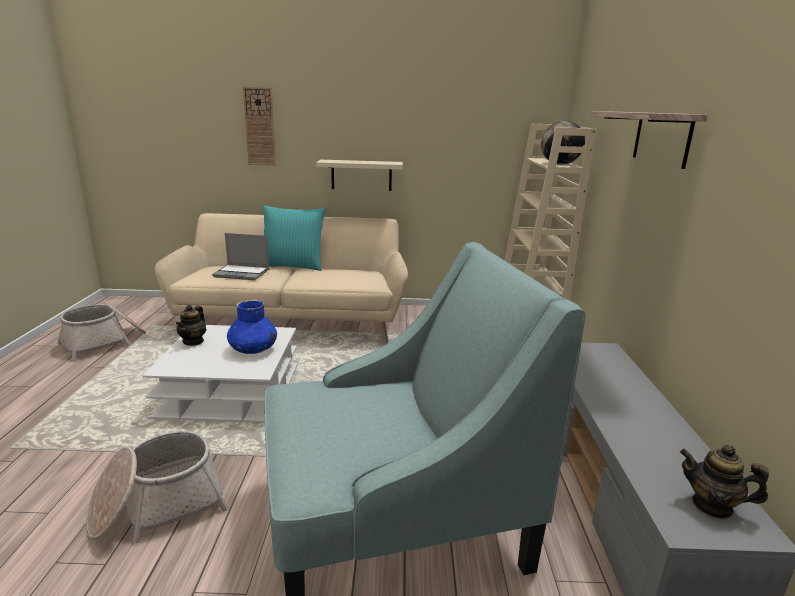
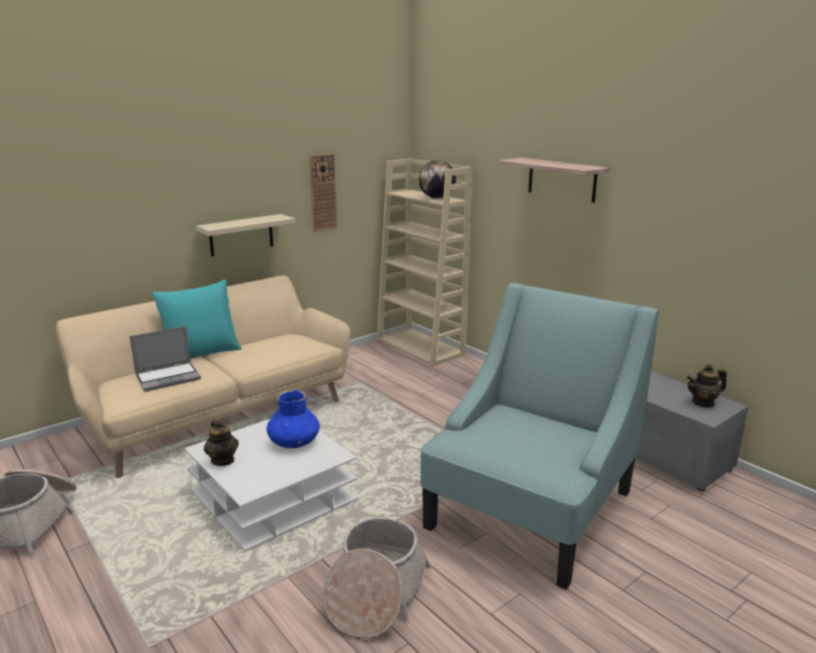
camera: 40 degrees left, 0 degrees up
(260, 127) = (120, 199): wall clock -> wall clock (323, 192)

